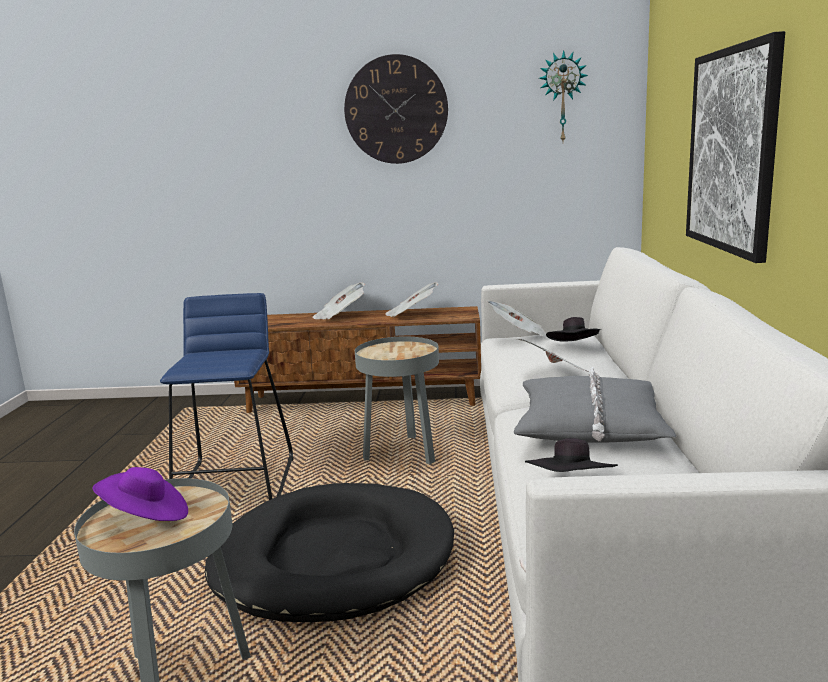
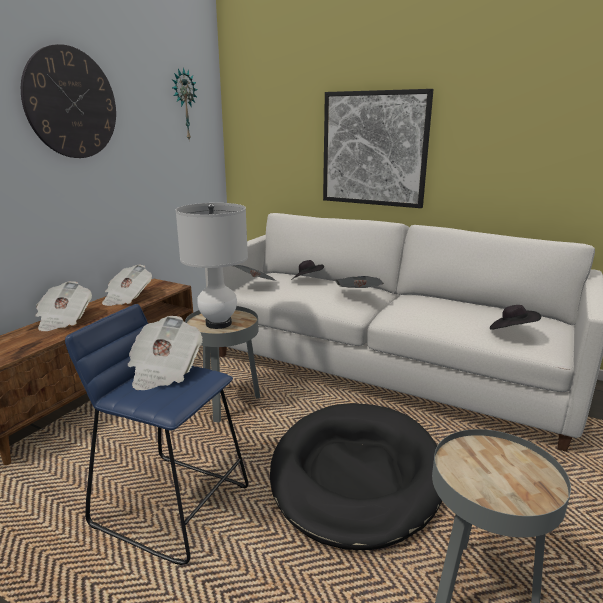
camera: 65 degrees left, 5 degrees up
(146, 517) = (493, 477): purple hat -> none
(237, 353) = (164, 371): none -> newspaper
(391, 352) = (218, 323): none -> white table lamp
(590, 425) = (436, 308): grey pillow -> none

